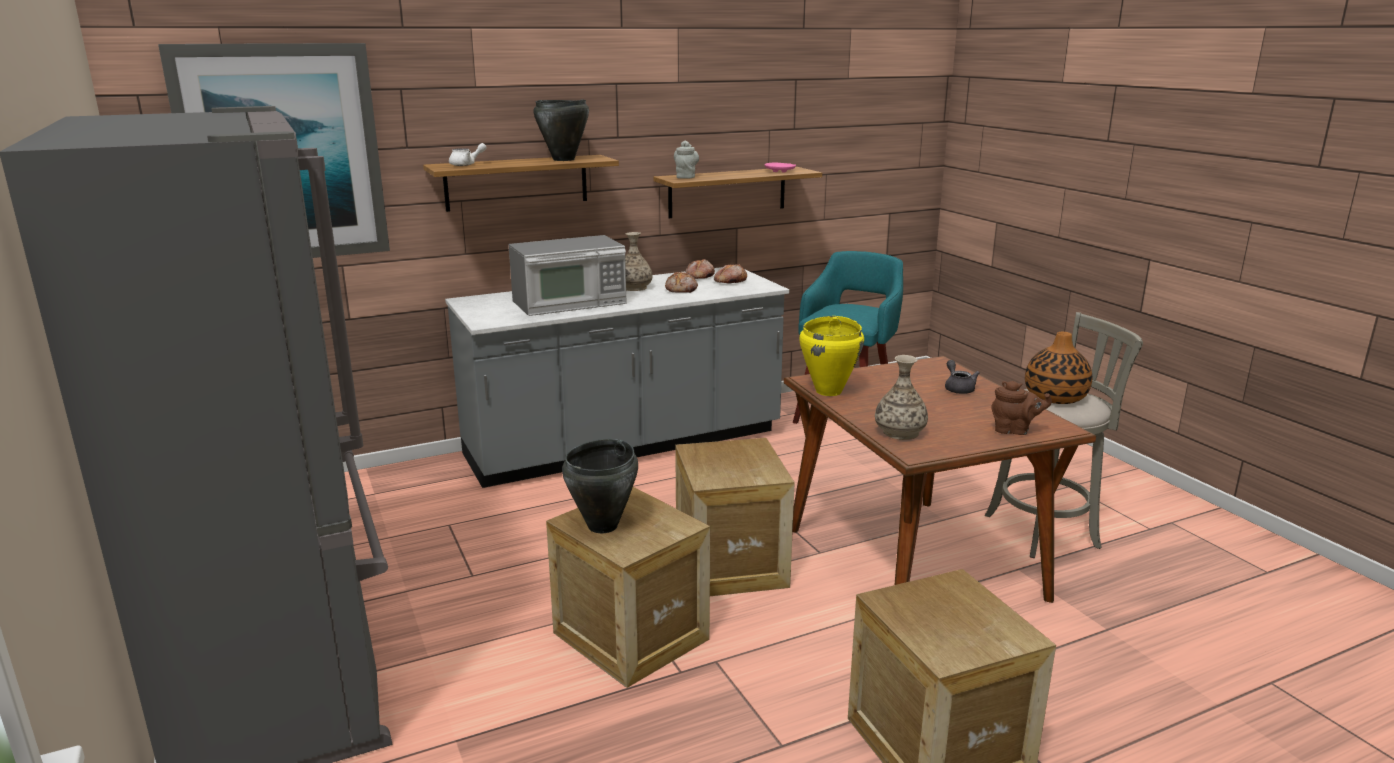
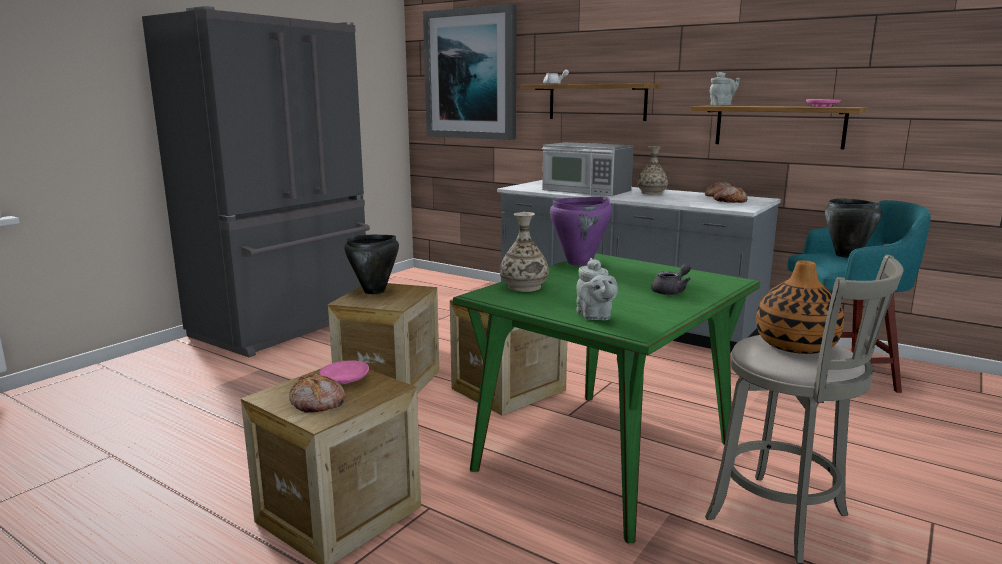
camera: 60 degrees right, 5 degrees down
(564, 159) = (616, 83): black cooking pot -> black cooking pot (846, 255)
(682, 289) = (675, 198): bread -> bread (318, 403)
(829, 391) = (580, 263): yellow cooking pot -> purple cooking pot
(912, 562) = (605, 456): brown dining table -> green dining table
(921, 603) = (344, 379): none -> pink plate
(1014, 431) = (594, 316): brown teapot -> grey teapot

